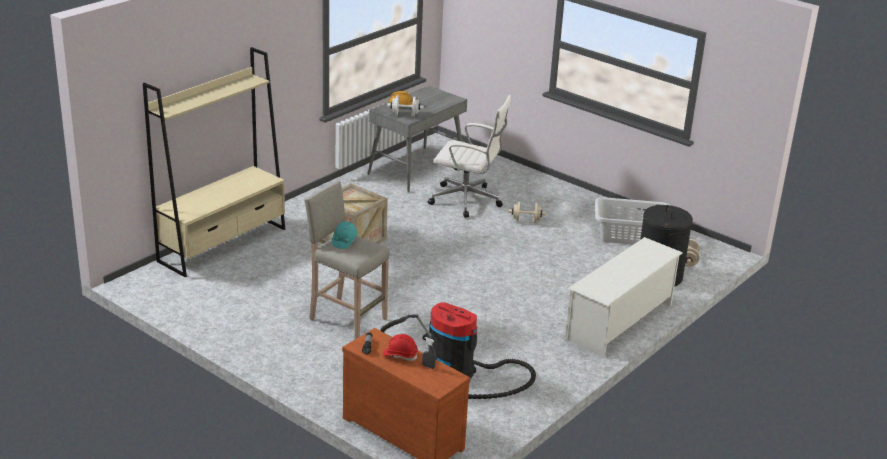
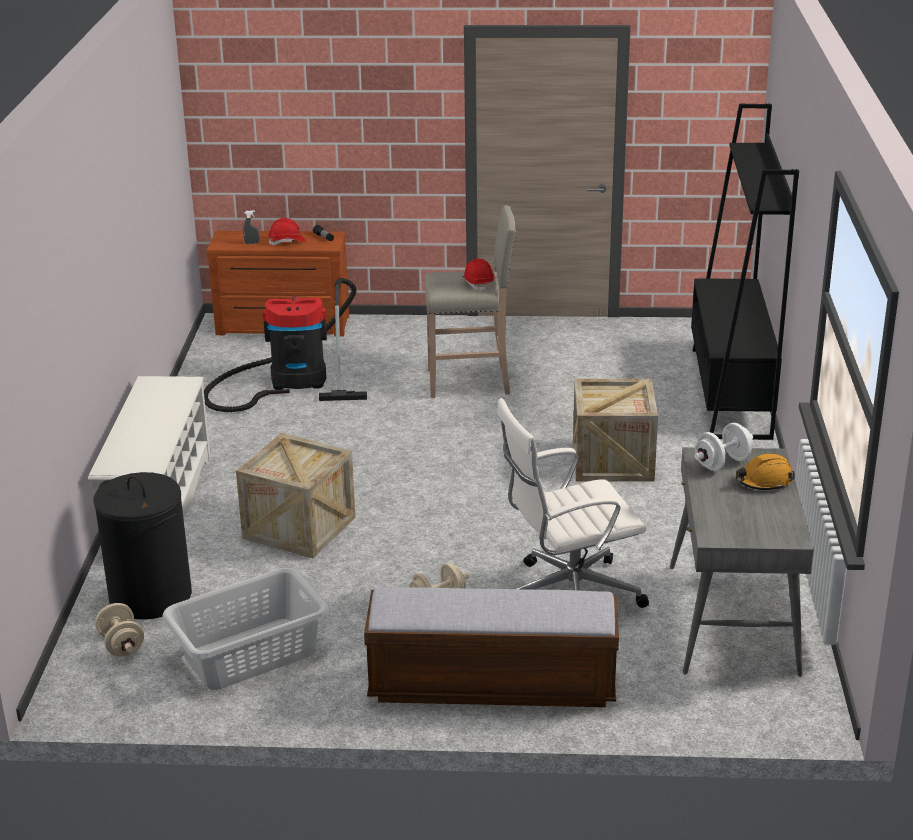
camera: 145 degrees right, 0 degrees up
(223, 245) = (730, 393): beige bookcase -> black bookcase
(344, 241) = (478, 284): turquoise hard hat -> red hard hat
(541, 189) = (491, 684): none -> bench
(554, 277) = (299, 527): none -> crate

